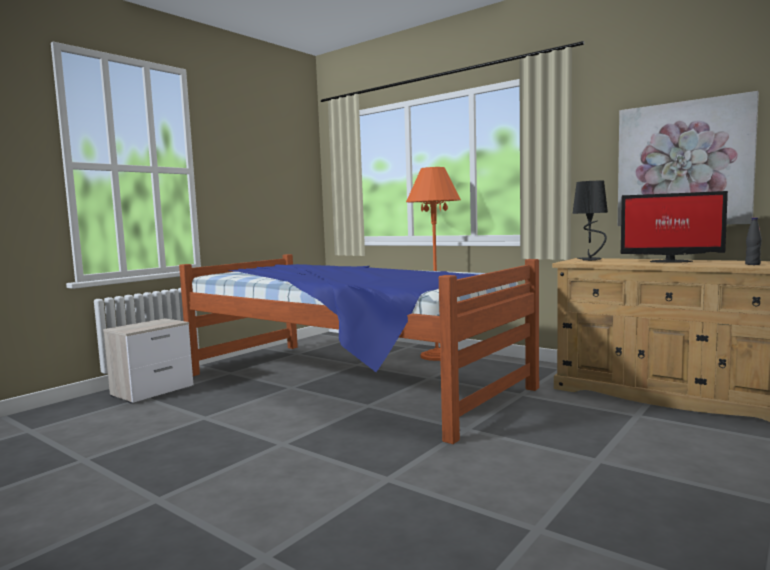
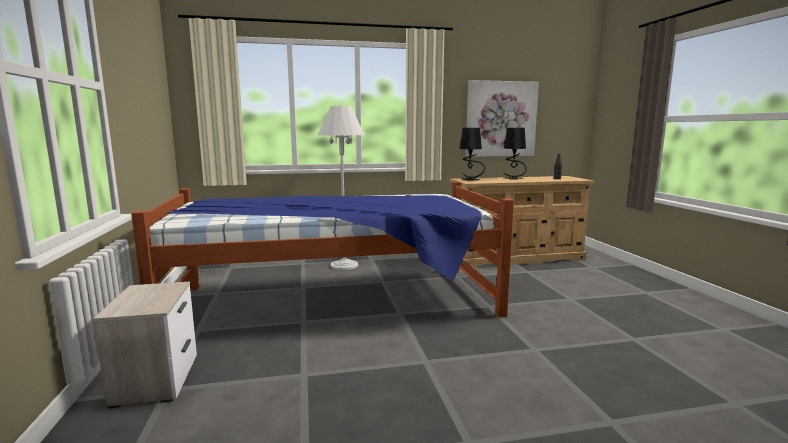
camera: 50 degrees left, 5 degrees up
(437, 356) = (344, 265): orange floor lamp -> white floor lamp
(669, 261) = (513, 178): monitor -> black table lamp

